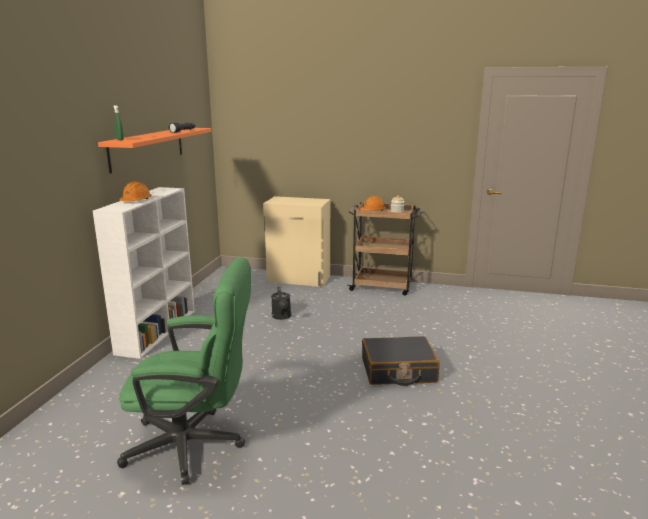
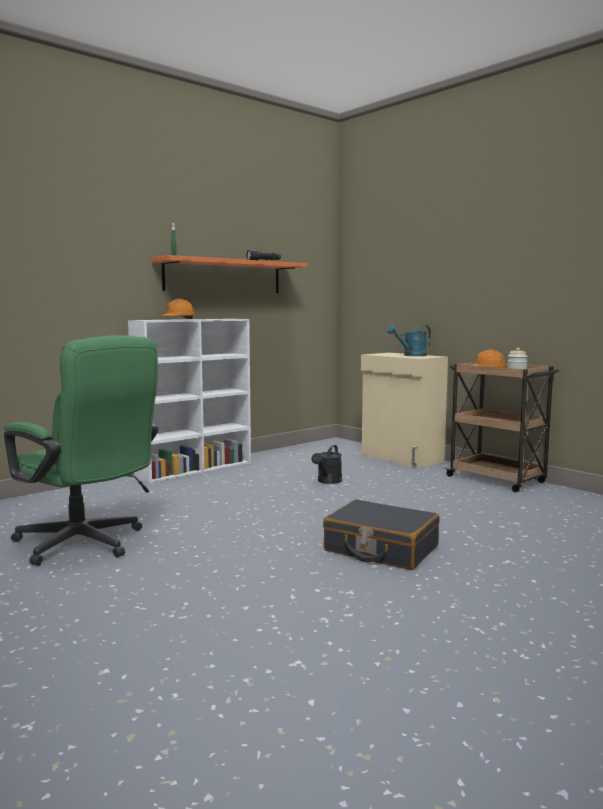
camera: 35 degrees right, 10 degrees down
(304, 201) = (411, 355): none -> turquoise watering can

